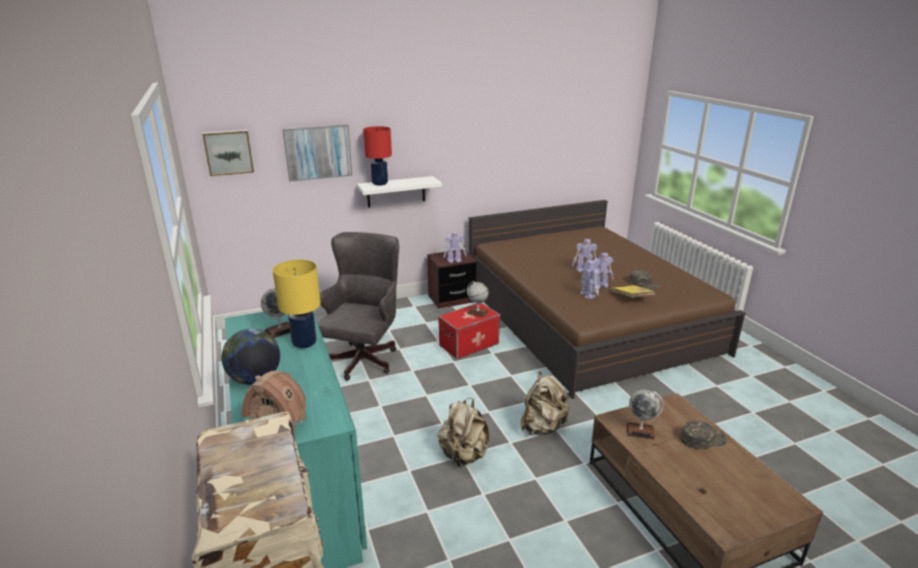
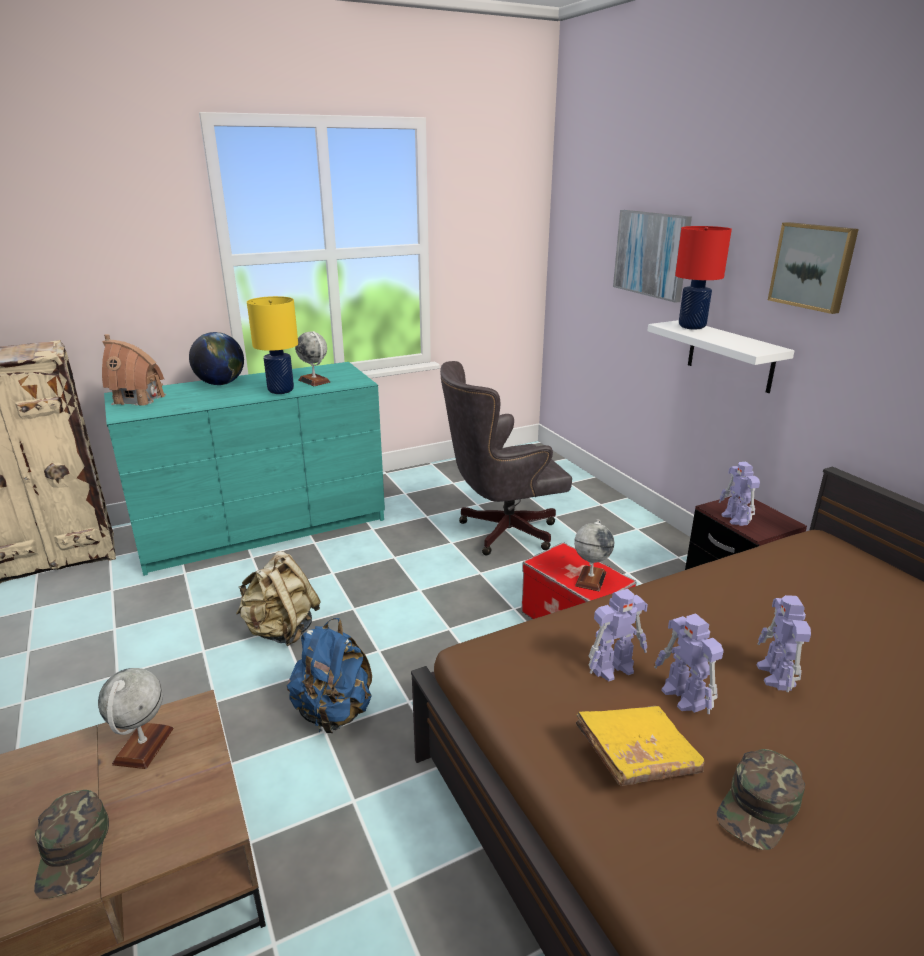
camera: 85 degrees right, 0 degrees up
(228, 152) = (578, 231): picture -> picture (813, 266)
(364, 358) = (501, 533): grey office chair -> grey office chair turned 150 degrees clockwise
(542, 426) = (334, 713): beige backpack -> blue backpack

